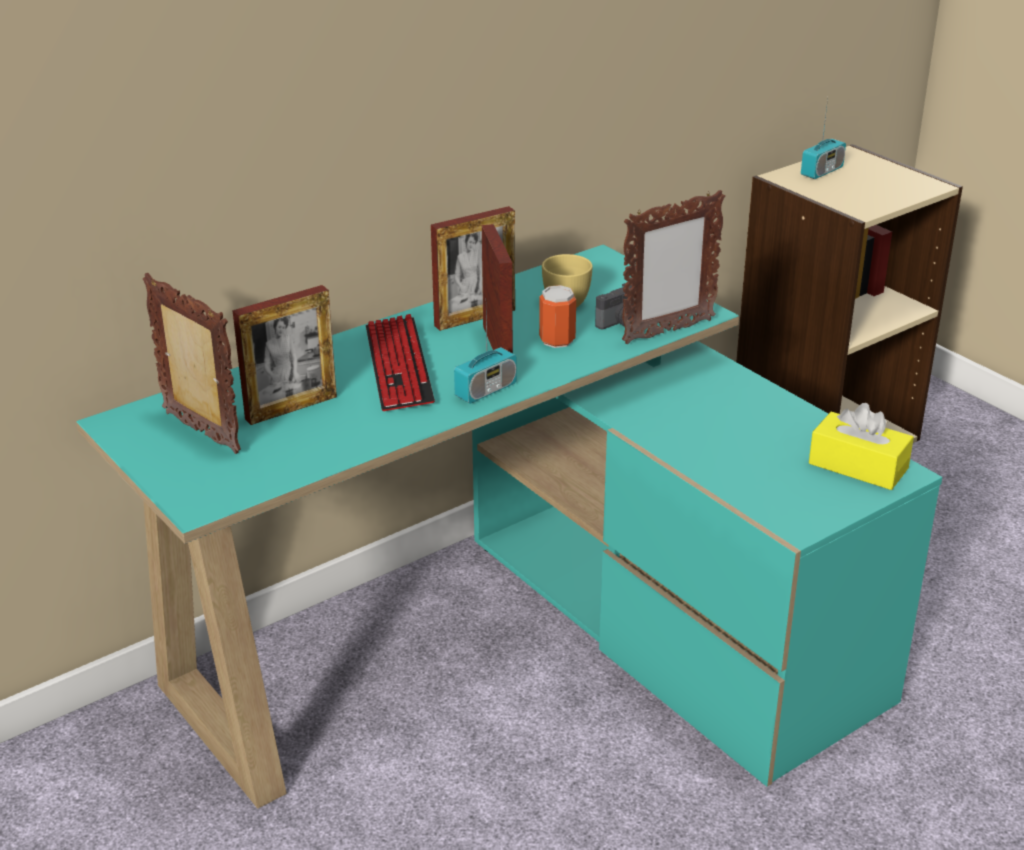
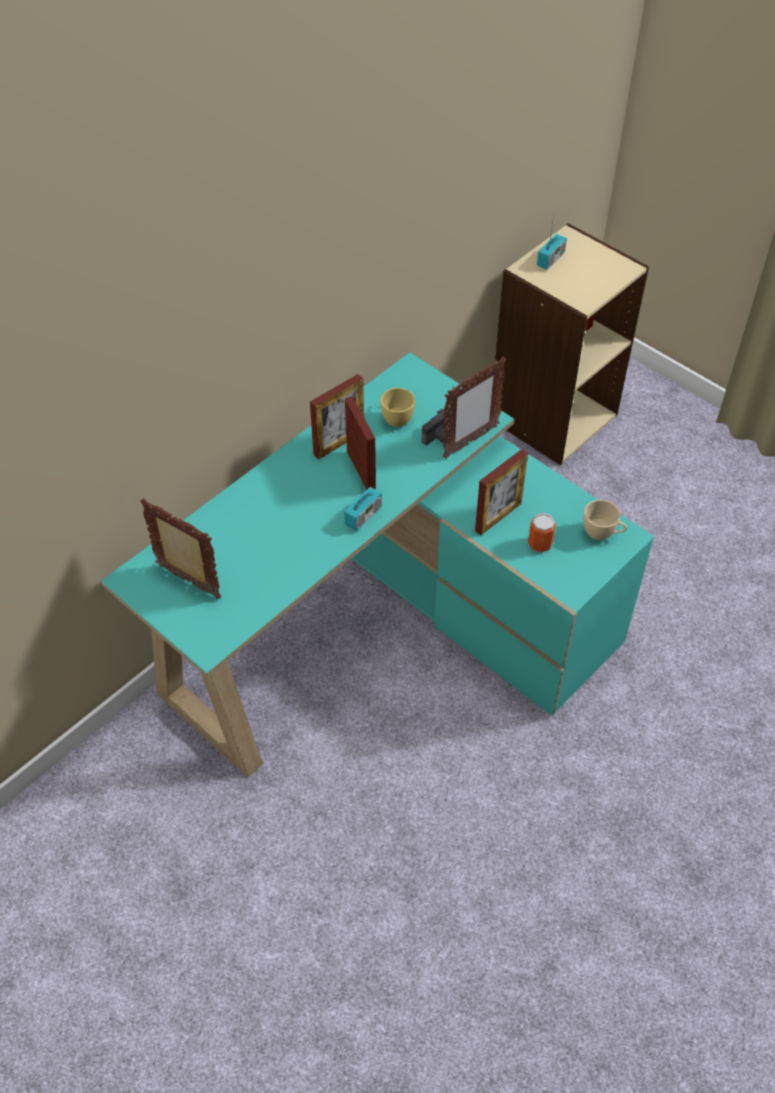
camera: 10 degrees left, 20 degrees up
(291, 408) = (240, 550): picture frame -> picture frame (498, 517)
(398, 366) = (300, 499): keyboard -> none
(557, 340) = (399, 459): can -> can (540, 544)
(858, 466) = (602, 533): yellow tissue box -> beige cup

